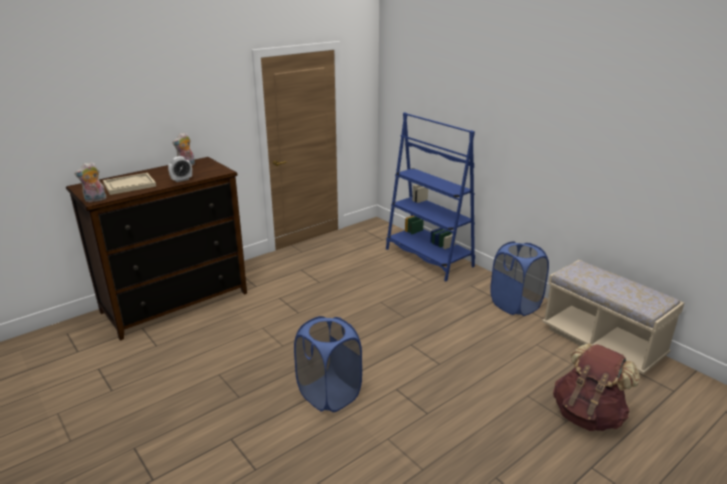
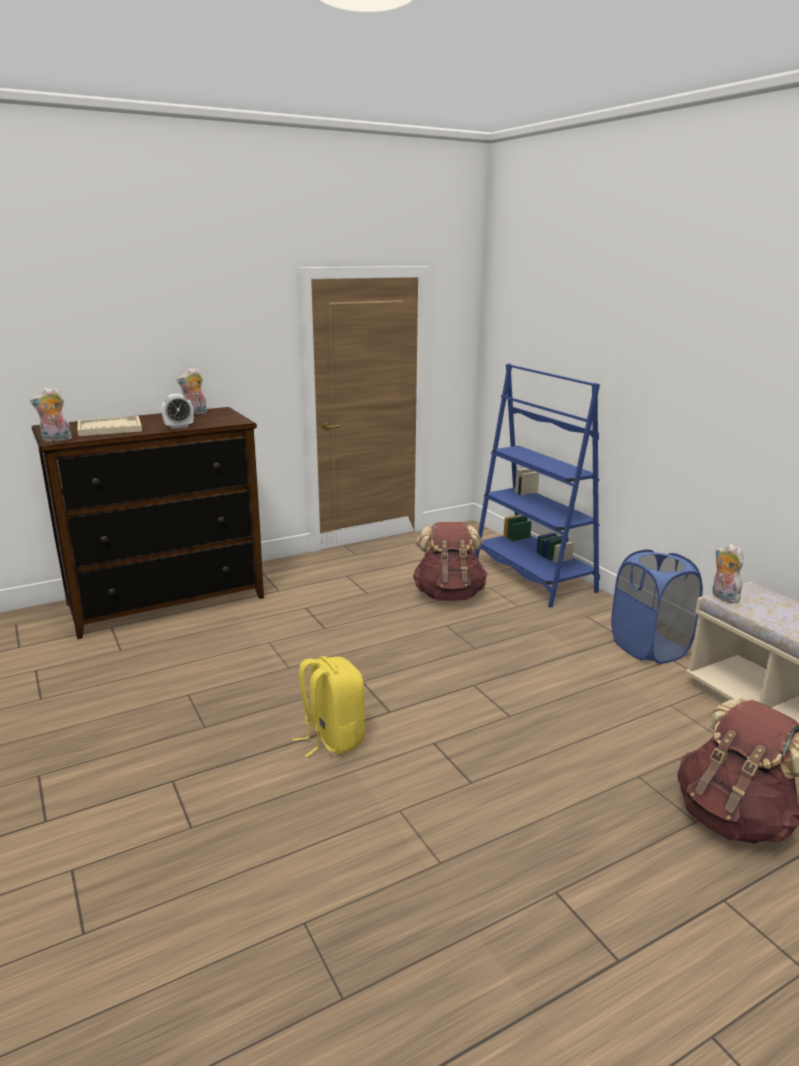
camera: 10 degrees right, 5 degrees down
(329, 394) = (332, 738): blue laundry basket -> yellow backpack
(376, 278) = (449, 595): none -> brown backpack
(565, 274) = (722, 597): none -> plush toy

